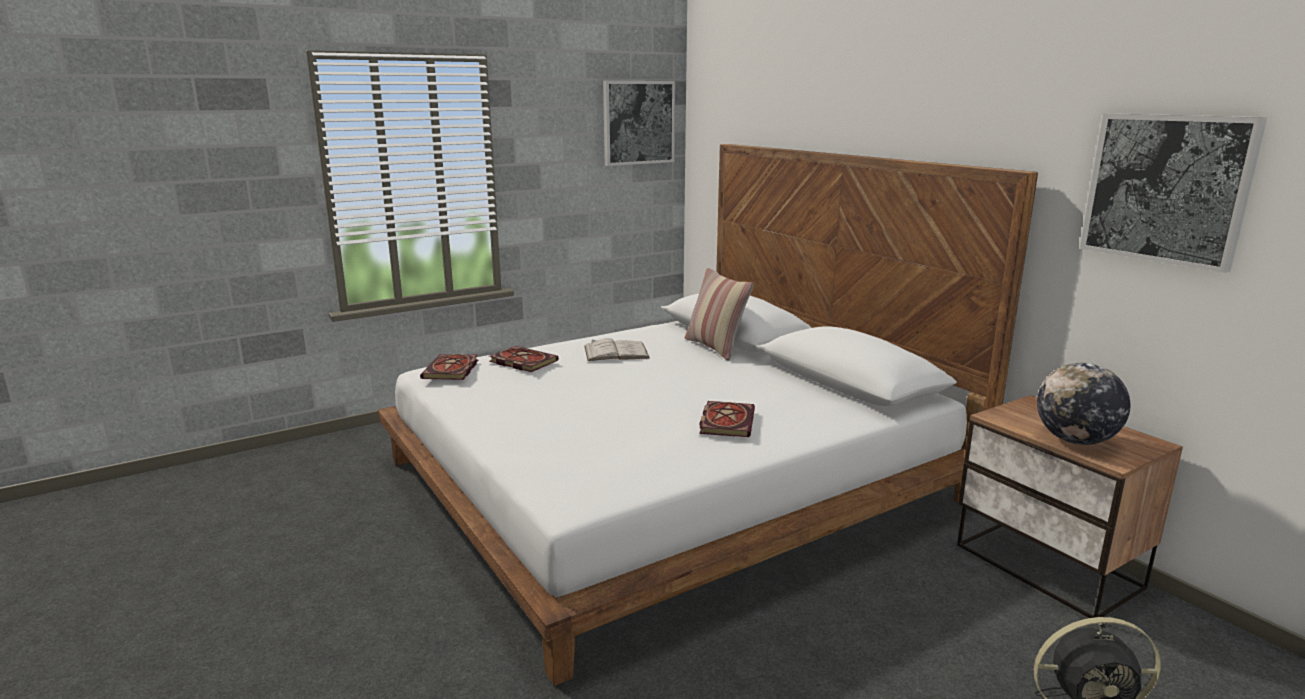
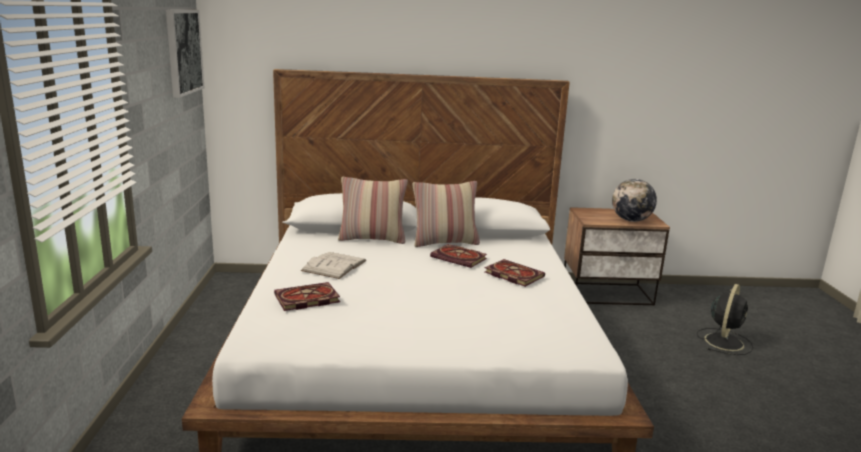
camera: 60 degrees left, 0 degrees up
(451, 370) = (278, 331): book -> book (460, 258)
(769, 374) = (445, 242): none -> pillow
(1167, 189) = (632, 85): picture -> none

